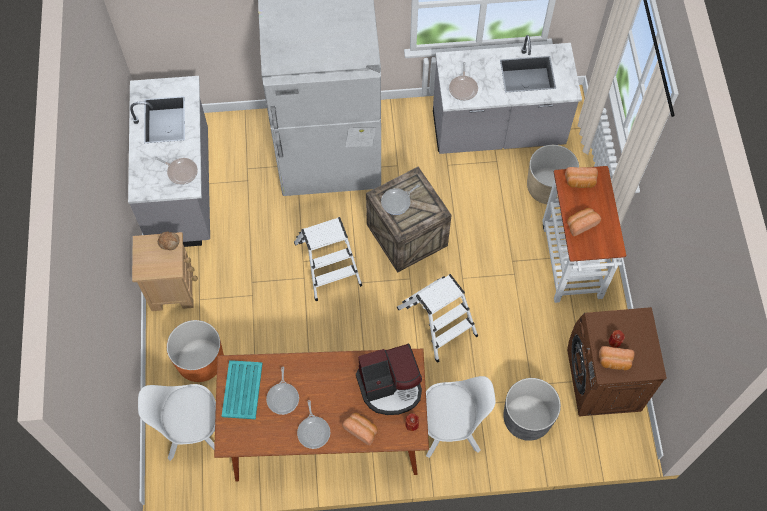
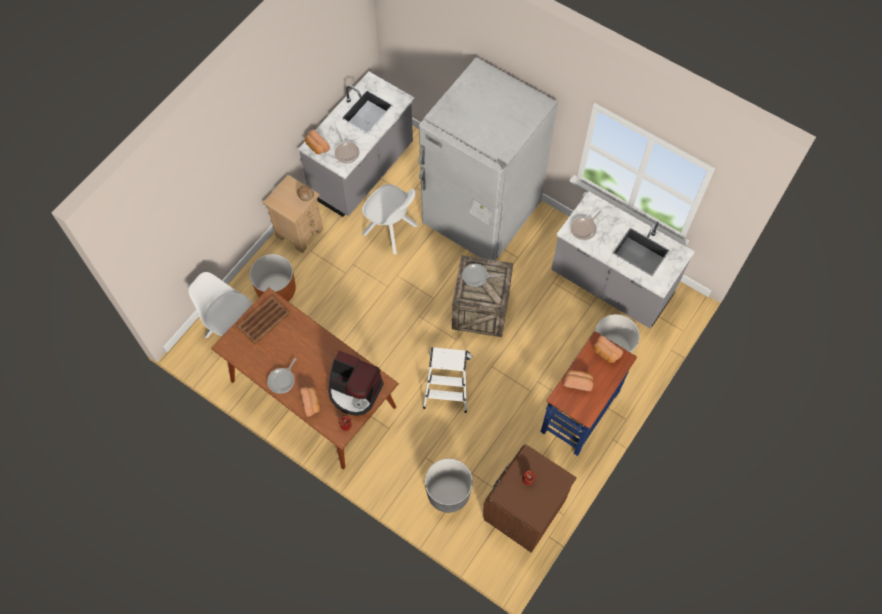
camera: 40 degrees right, 0 degrees up
(242, 389) = (264, 320): turquoise tray -> brown tray
(283, 397) = (283, 344): frying pan -> none
(327, 263) = (411, 288): white step ladder -> none
(451, 429) = (392, 459): white chair -> white chair (391, 230)
(572, 263) = (578, 414): white cart -> blue cart
(614, 362) = (514, 492): bread -> bread (316, 147)

